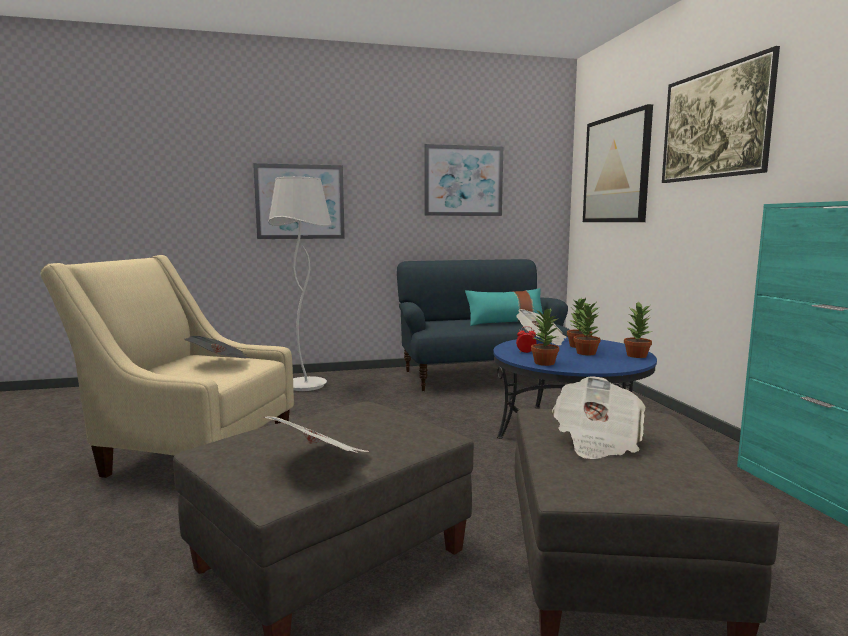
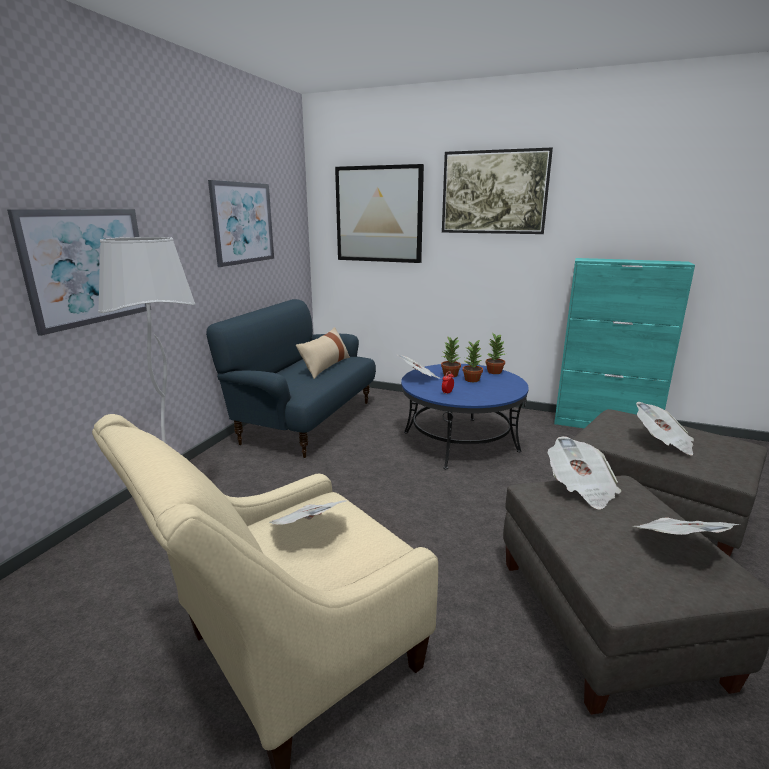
camera: 55 degrees left, 10 degrees up
(388, 417) = (581, 488): none -> newspaper
(505, 322) = (325, 366): turquoise pillow -> beige pillow
(543, 363) = (484, 398): potted plant -> none

